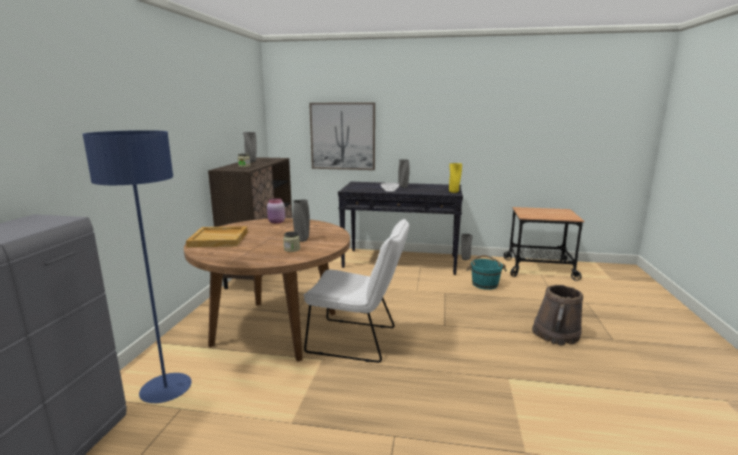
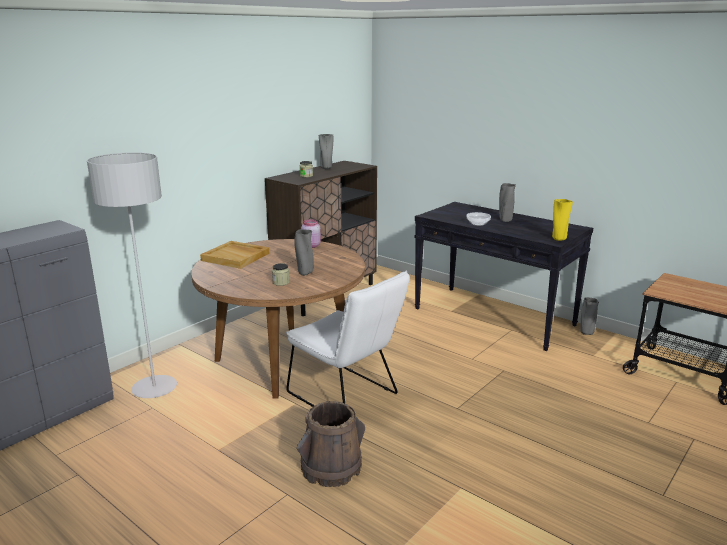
camera: 30 degrees right, 5 degrees up
(166, 390) = (154, 388): blue floor lamp -> grey floor lamp
(342, 136) = (451, 142): picture -> none
(485, 284) = (571, 373): turquoise bucket -> none
(556, 334) = (587, 462): brown bucket -> brown bucket (331, 468)

